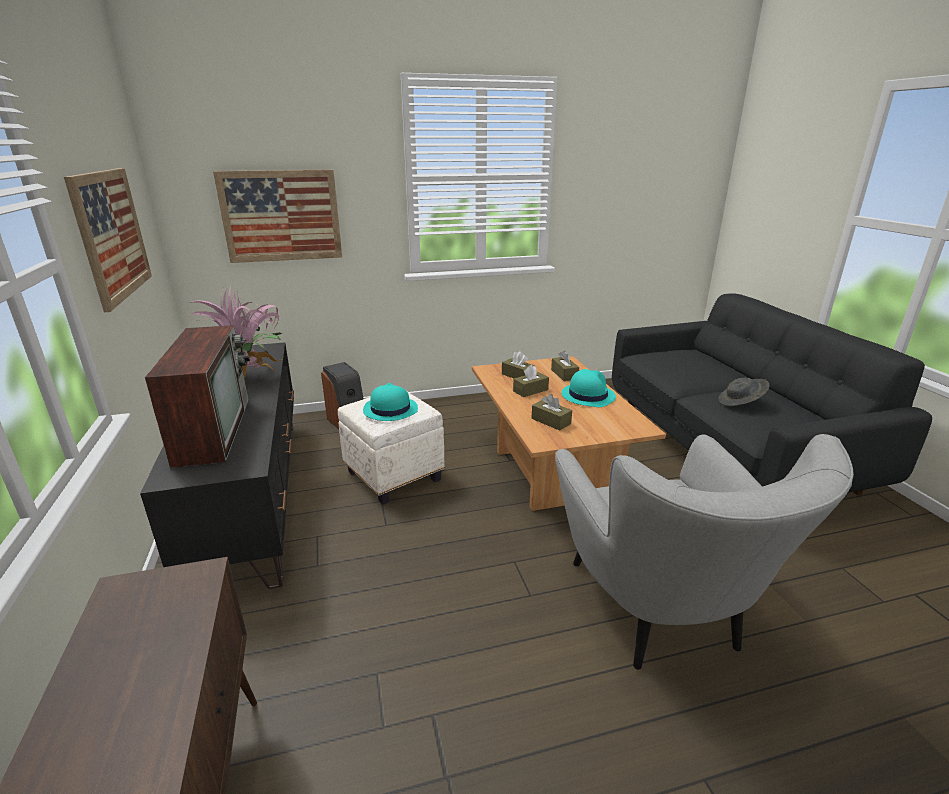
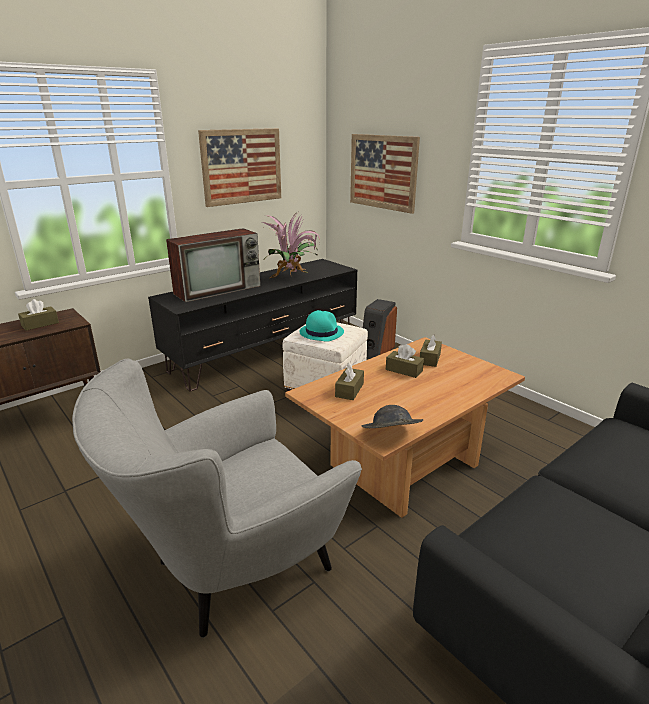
camera: 65 degrees right, 0 degrees up
(564, 374) = (464, 379): brown tissue box -> brown tissue box (40, 324)
(587, 395) = (427, 399): turquoise hat -> none
(741, 403) = (564, 521): grey hat -> grey hat (390, 436)

